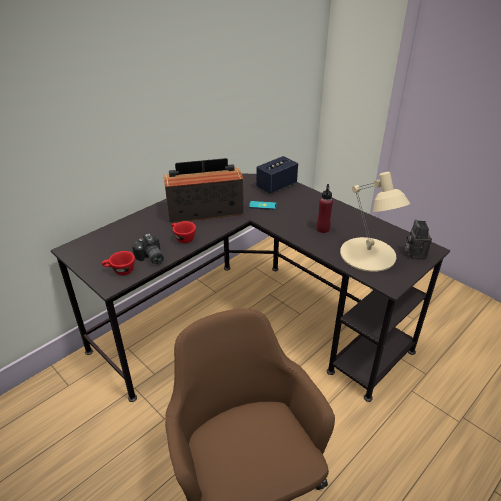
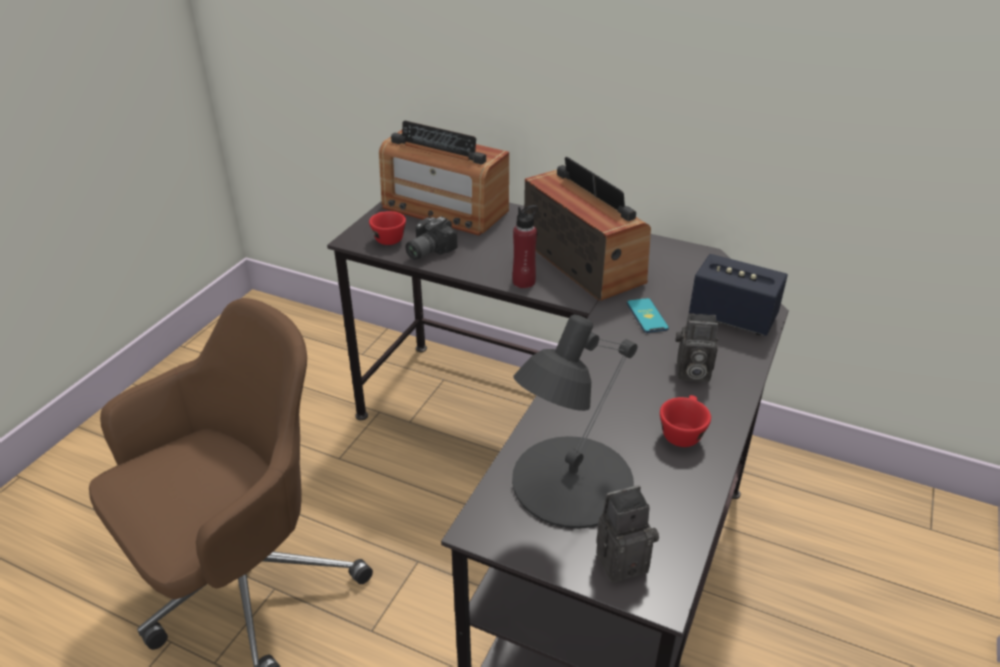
camera: 70 degrees right, 0 degrees up
(106, 242) = (444, 209): none -> radio
(182, 238) = (491, 263): red cup -> red cup (682, 432)
(309, 207) = (691, 373): none -> camera
(323, 229) = (621, 404): red bottle -> red bottle (524, 282)
(368, 255) = (570, 481): beige table lamp -> black table lamp

